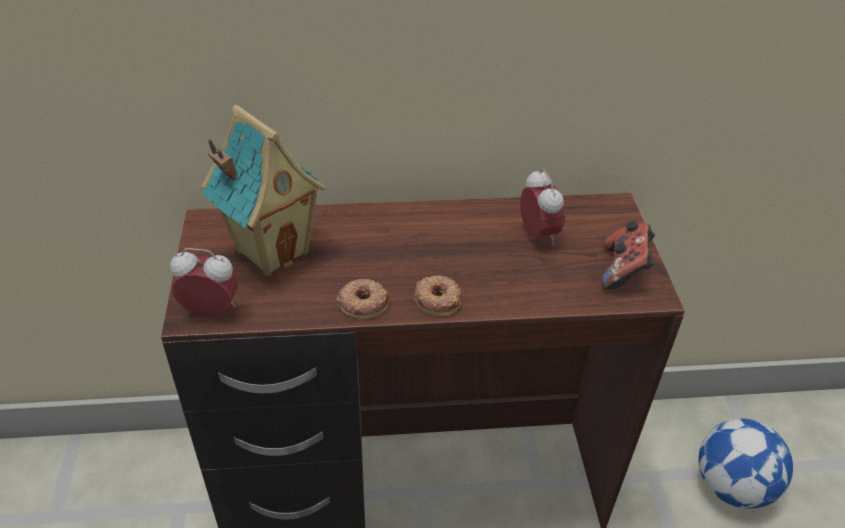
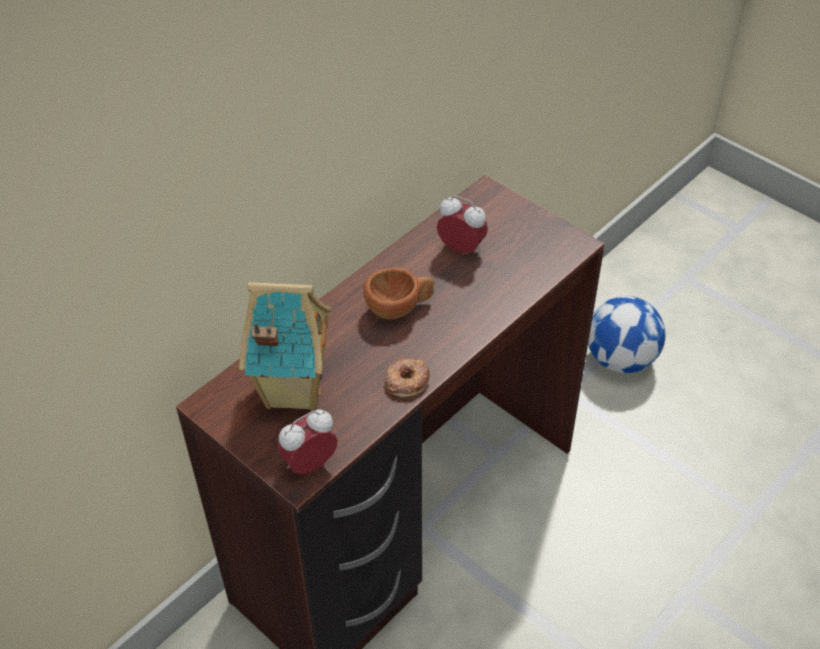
camera: 40 degrees left, 5 degrees up
(429, 246) = (400, 308): none -> brown cup
(438, 299) = (452, 342): donut -> none
(624, 270) = (542, 239): game controller -> none

